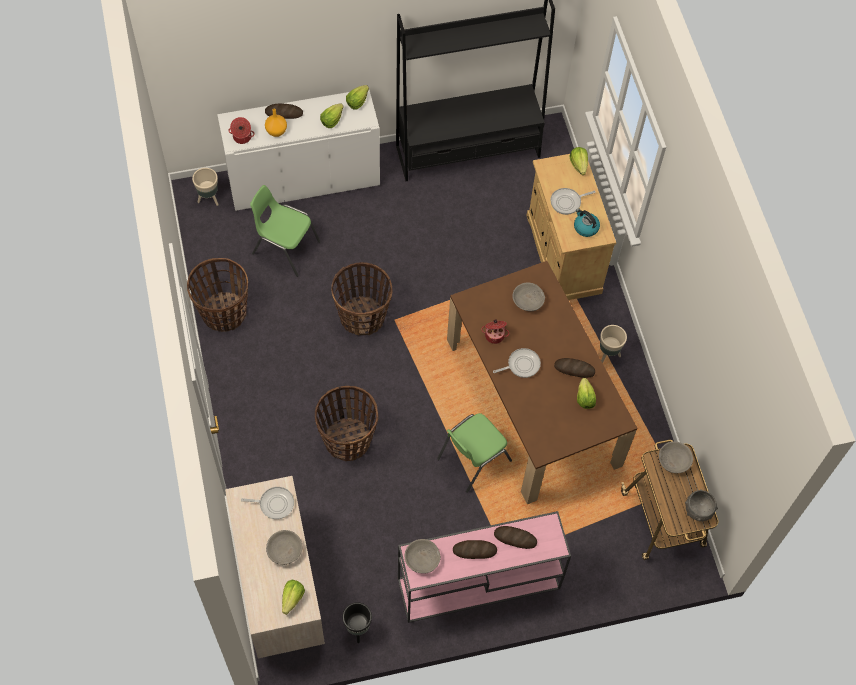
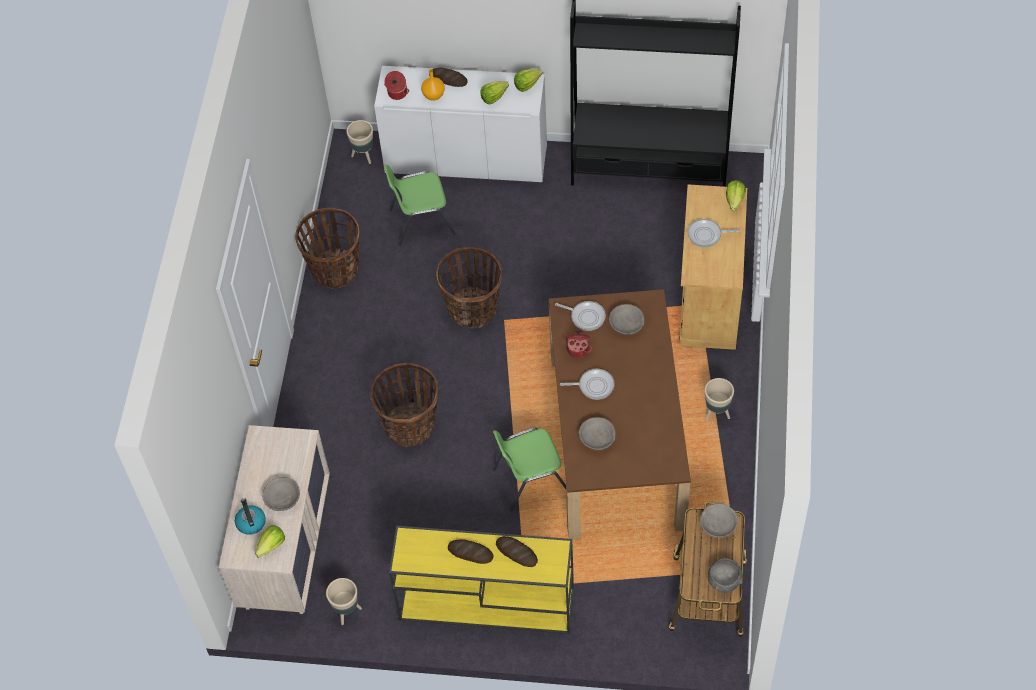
camera: 25 degrees right, 5 degrees down
(274, 504) = (290, 452): frying pan -> frying pan (586, 316)
(285, 247) = (421, 221): green chair -> green chair turned 60 degrees counterclockwise
(357, 629) = (346, 612): black planter -> beige planter
(422, 559) = (414, 546): grey bowl -> grey bowl (597, 438)
(477, 584) = (485, 604): pink console table -> yellow console table
(574, 369) = (647, 404): bread -> none
(584, 398) = (646, 436): lettuce -> none
(585, 227) = (715, 265): kettle -> kettle (250, 522)

